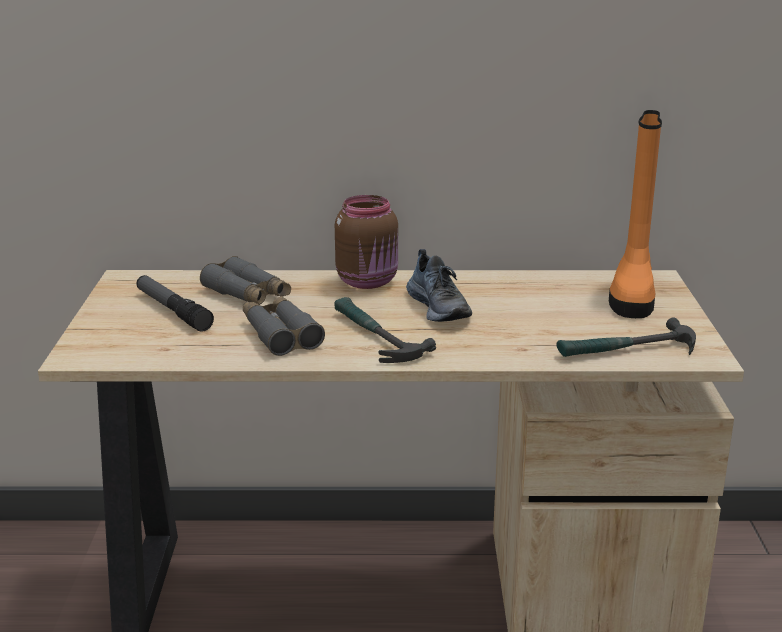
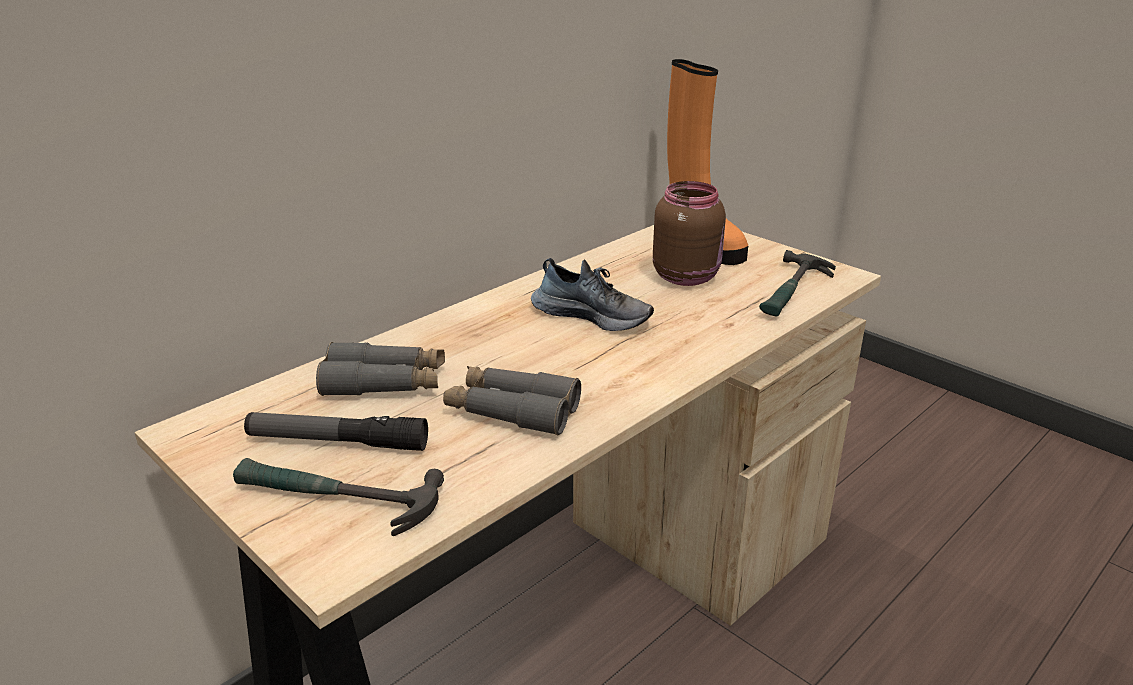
camera: 45 degrees left, 5 degrees up
(369, 281) = (479, 316): brown jar -> brown jar (687, 276)
(374, 336) = (599, 369): hammer -> hammer (334, 499)

